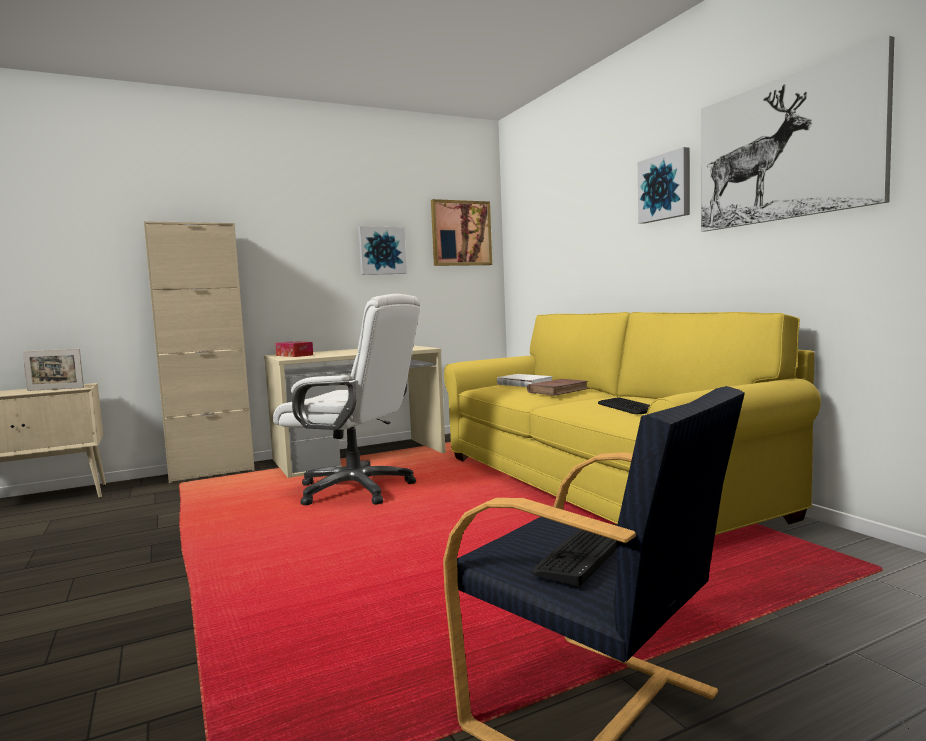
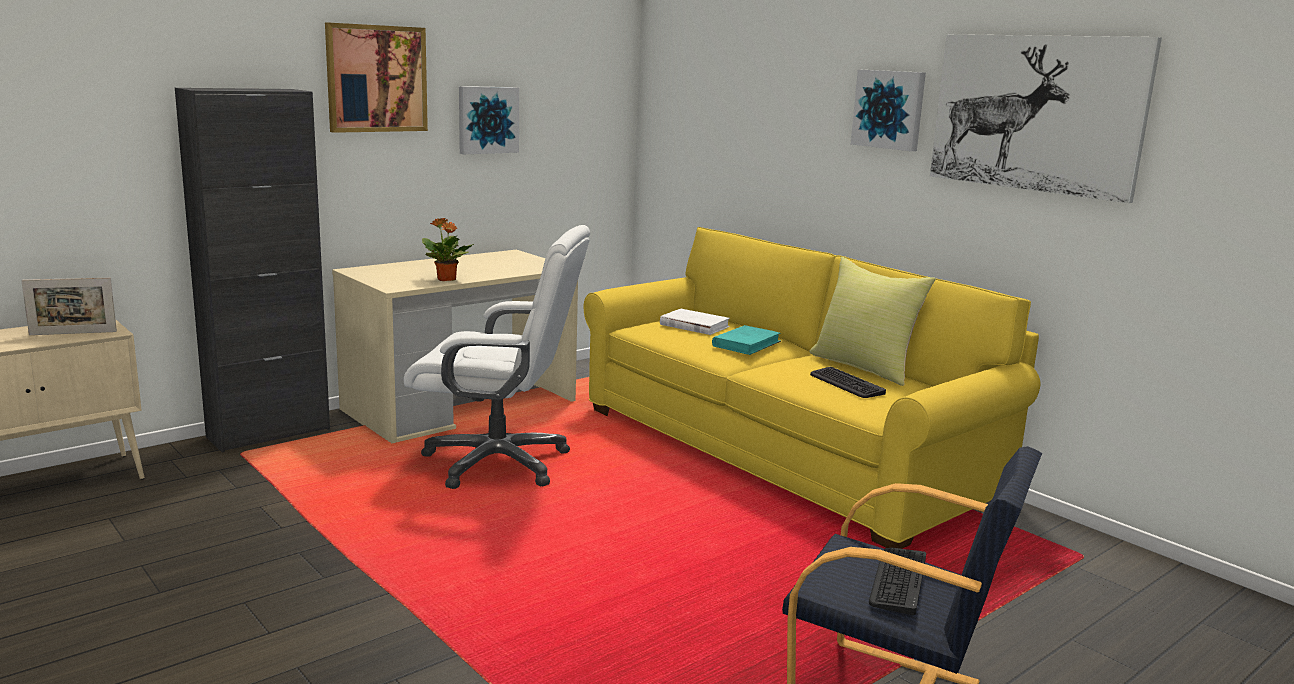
camera: 15 degrees left, 10 degrees up
(211, 472) = (269, 433): beige cabinet -> black cabinet
(294, 355) = (386, 275): tissue box -> none
(333, 355) = (446, 279): none -> potted plant
(461, 233) = (588, 94): picture -> picture (376, 78)
(558, 390) = (746, 344): brown book -> turquoise book
(653, 399) = (865, 367): none -> yellow pillow

